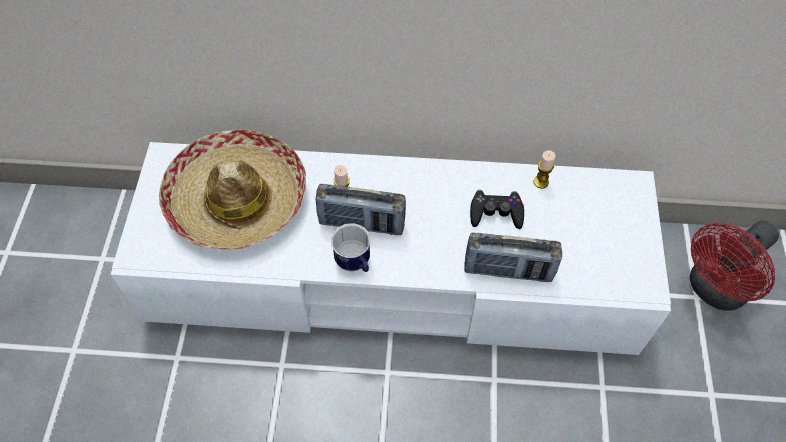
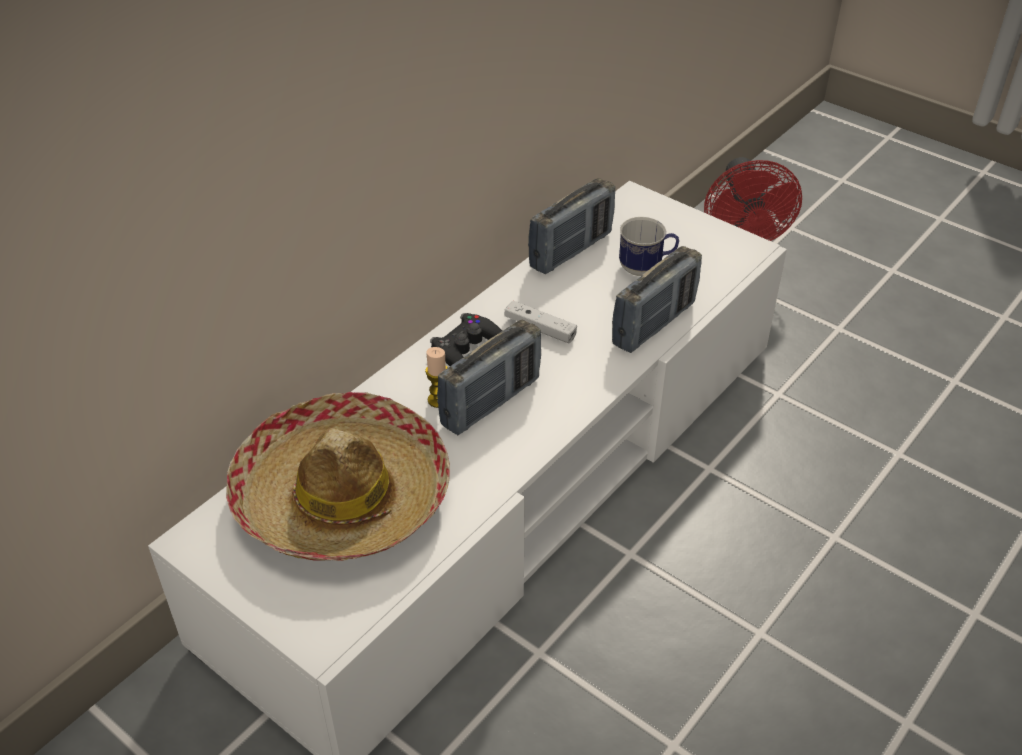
camera: 55 degrees left, 15 degrees down
(355, 264) = (540, 433): mug -> mug (646, 268)
(448, 210) = (540, 329): none -> white game controller
(496, 213) = (577, 298): black game controller -> black game controller (466, 349)
(541, 182) = (571, 250): candle -> radio

